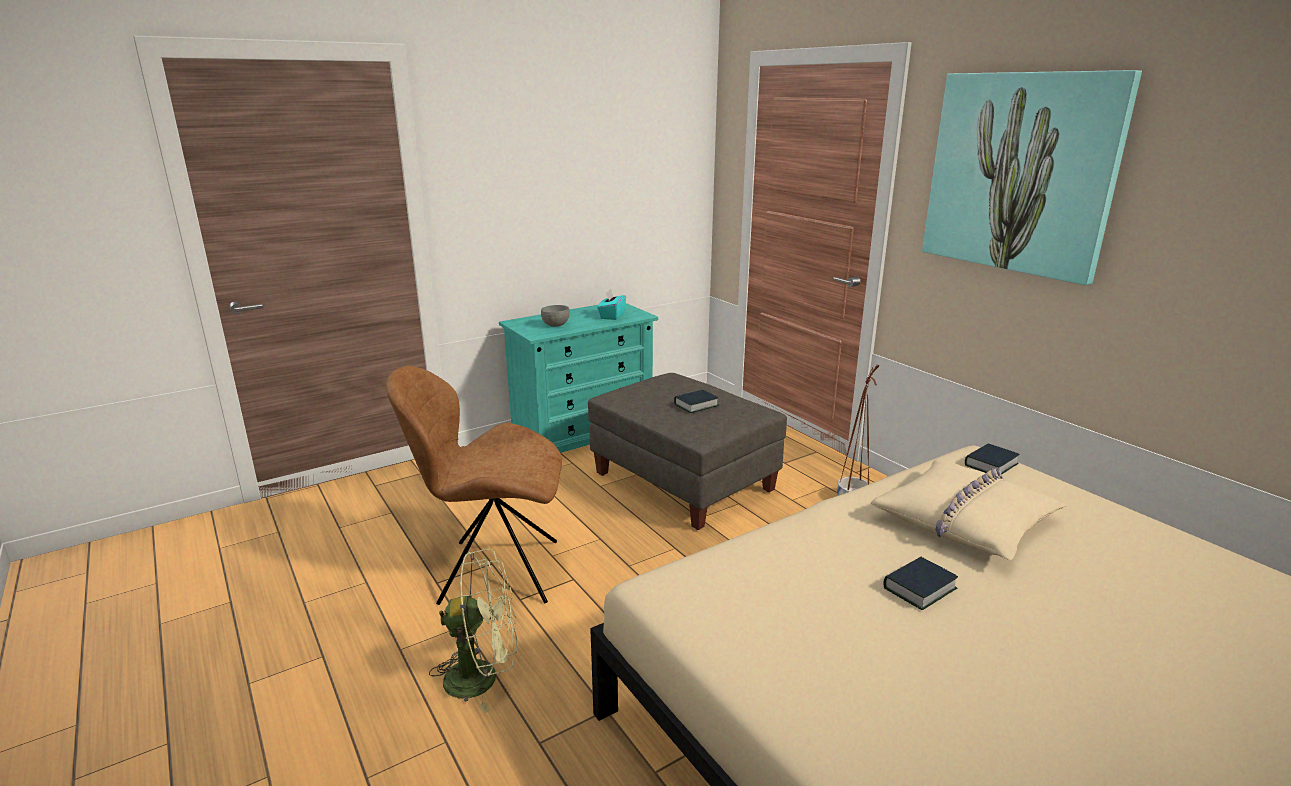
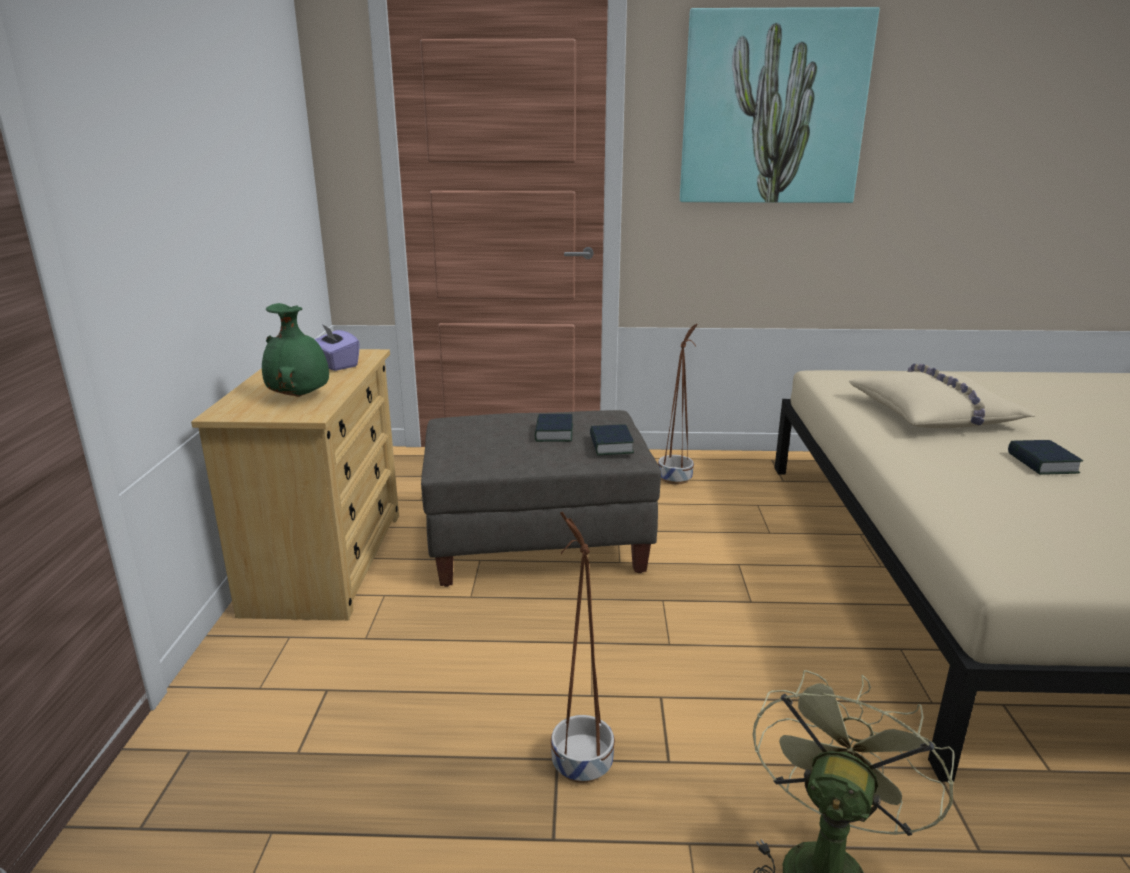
camera: 55 degrees left, 0 degrees up
(494, 571) = (580, 763): brown chair -> brown planter
(556, 325) = (300, 396): grey bowl -> green vase
(583, 435) = (327, 560): turquoise dresser -> beige dresser
(611, 316) = (335, 364): turquoise tissue box -> purple tissue box
(990, 464) = (846, 376): book -> book (611, 445)

